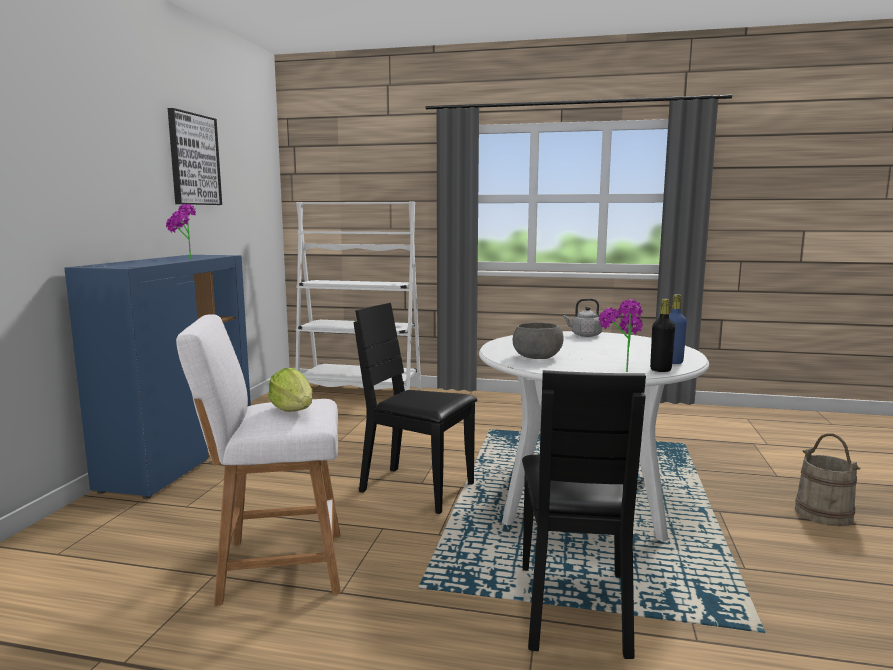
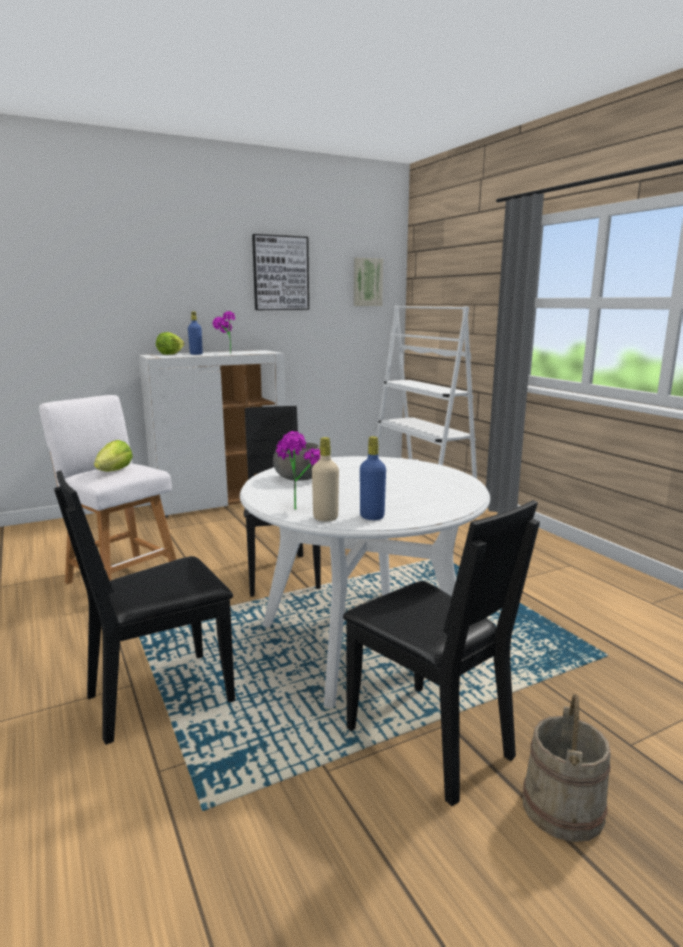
camera: 50 degrees right, 5 degrees up
(112, 263) = (170, 354): none -> lettuce
(150, 261) = (196, 354): none -> blue bottle
(180, 460) = (221, 502): blue cabinet -> white cabinet
(257, 176) = (367, 282): none -> picture
(584, 335) = (433, 472): grey kettle -> none
(660, 370) = (325, 518): black bottle -> beige bottle
(732, 523) = (428, 740): none -> black chair

